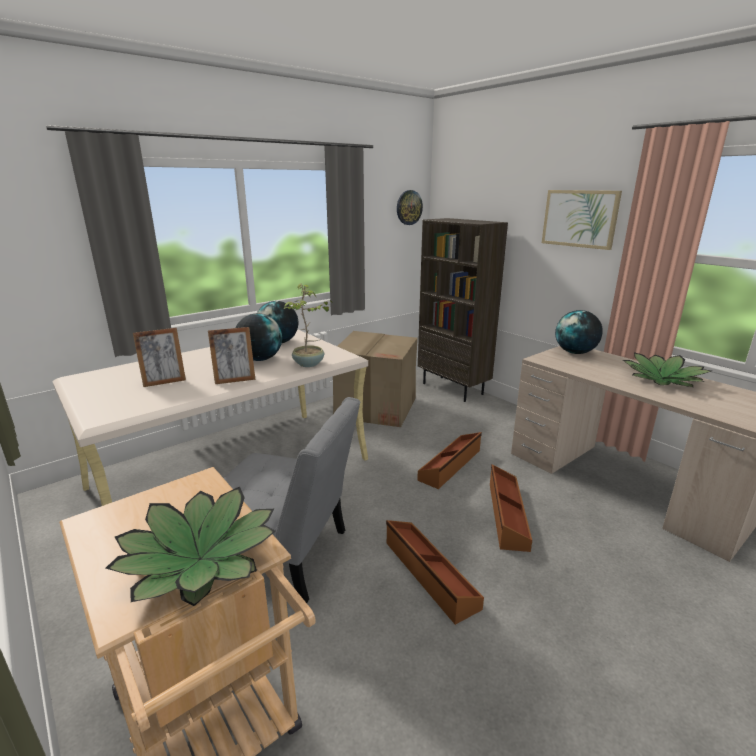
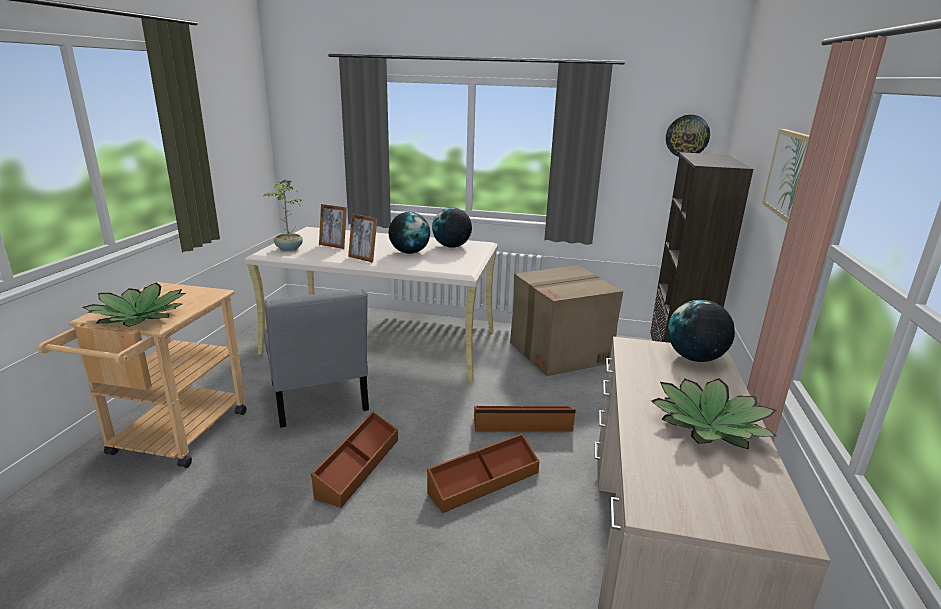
camera: 50 degrees right, 0 degrees up
(309, 364) = (425, 266): potted plant -> potted plant (288, 249)

